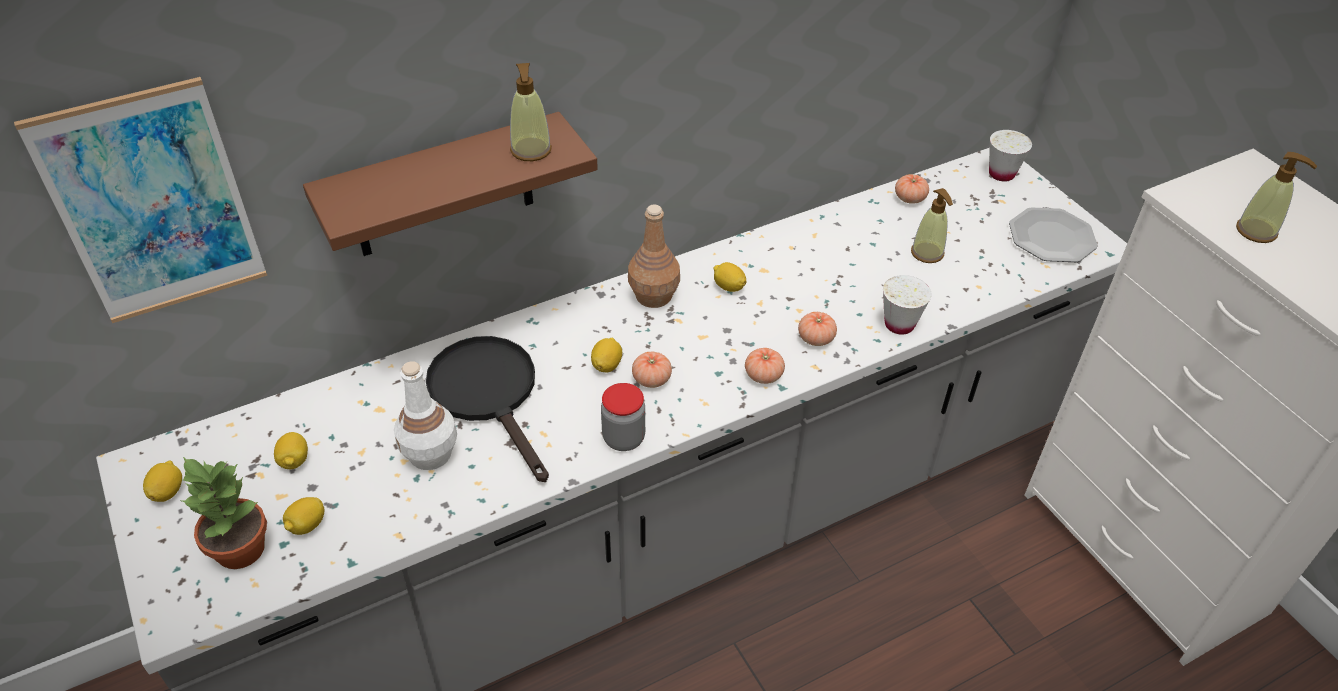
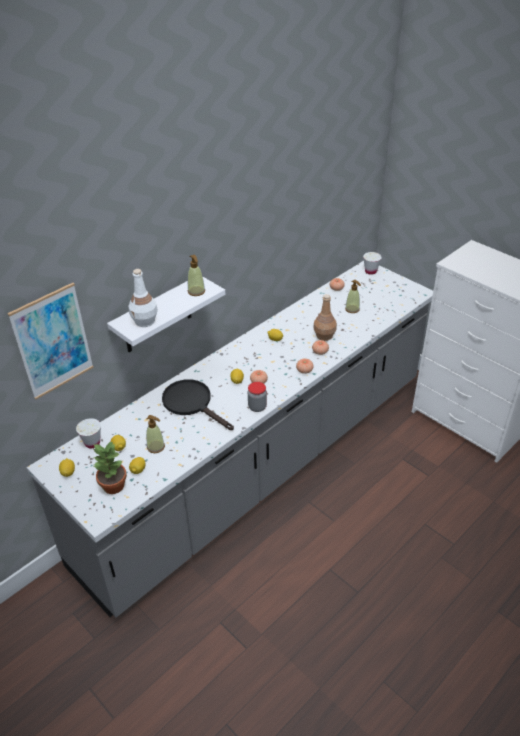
camera: 15 degrees left, 5 degrees down
(431, 454) = (178, 431): white bottle -> white bottle (145, 321)
(443, 187) = (157, 316): brown shelf -> white shelf
(653, 296) = (244, 350): brown bottle -> brown bottle (324, 336)
(899, 324) = (352, 339): white cup -> white cup (92, 443)
(1052, 237) = (400, 293): plate -> none
(1256, 231) = (482, 270): soap dispenser -> soap dispenser (156, 447)

